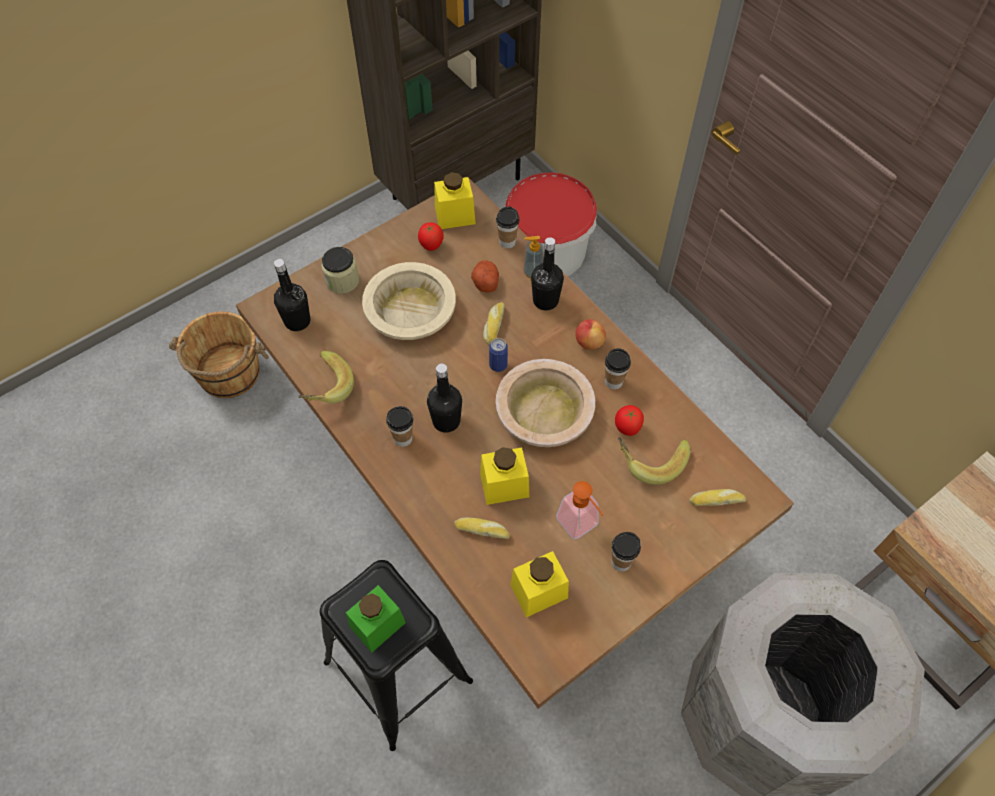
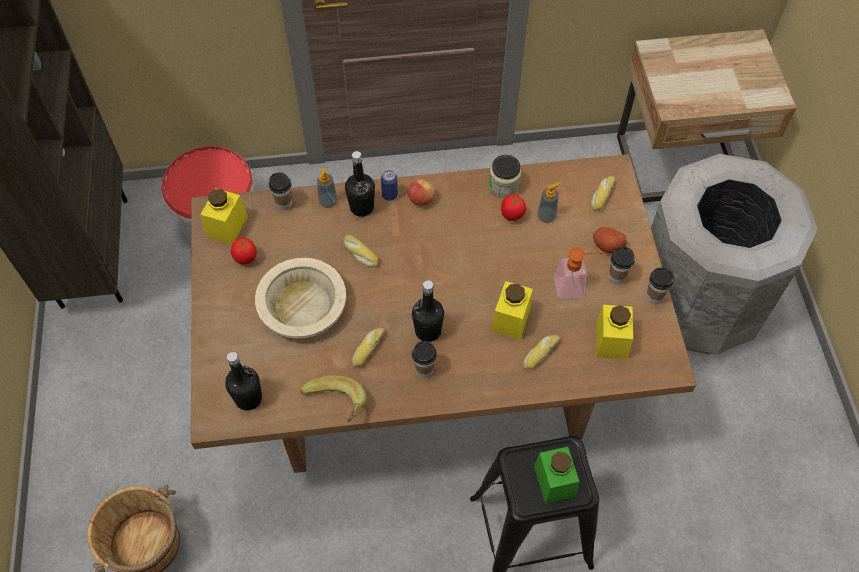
camera: 60 degrees left, 0 degrees up
(342, 281) = (231, 343): jar -> jar (504, 186)
(398, 382) = (367, 348): none -> bread
(485, 282) = (313, 239): potato -> potato (607, 245)
(498, 365) = (400, 270): can -> can (389, 195)
(544, 412) = (463, 260): beige bowl -> none
(613, 382) = (466, 203): cup -> cup (654, 297)
(650, 460) = (546, 216): banana -> soap dispenser

